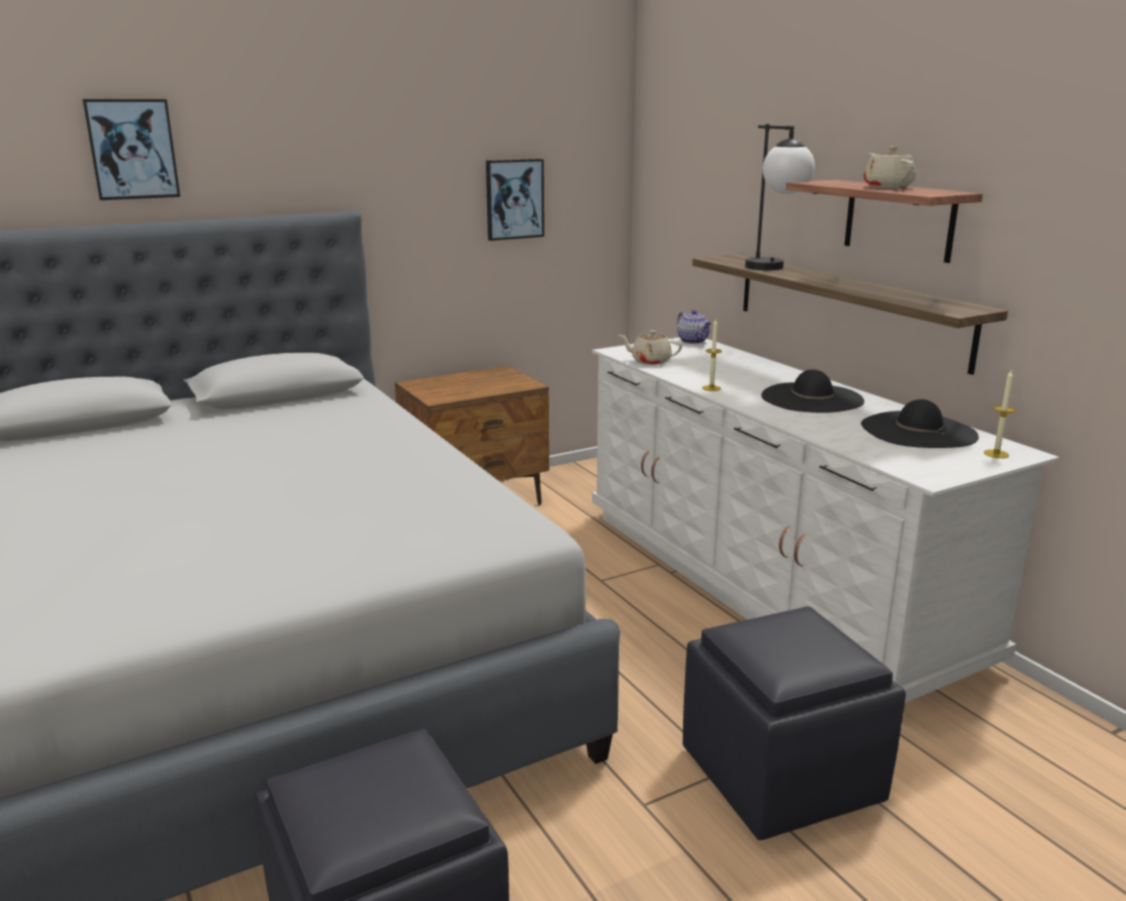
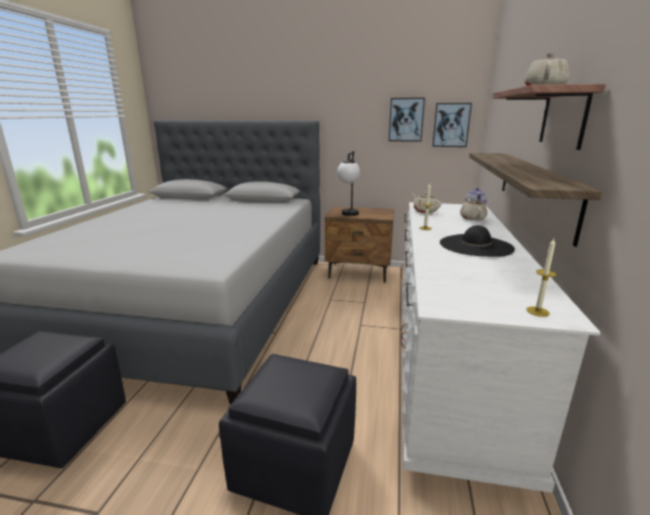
camera: 40 degrees right, 0 degrees up
(132, 149) = (230, 89): picture -> picture (451, 125)
(727, 359) = (472, 218): none -> beige teapot
(773, 269) = (498, 159): table lamp -> table lamp (348, 215)
(918, 430) = (507, 280): black hat -> none

